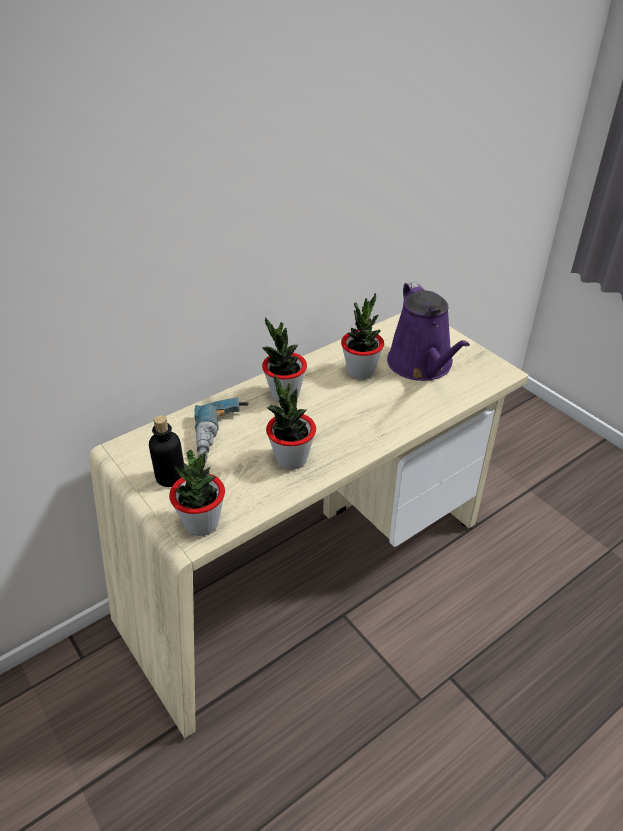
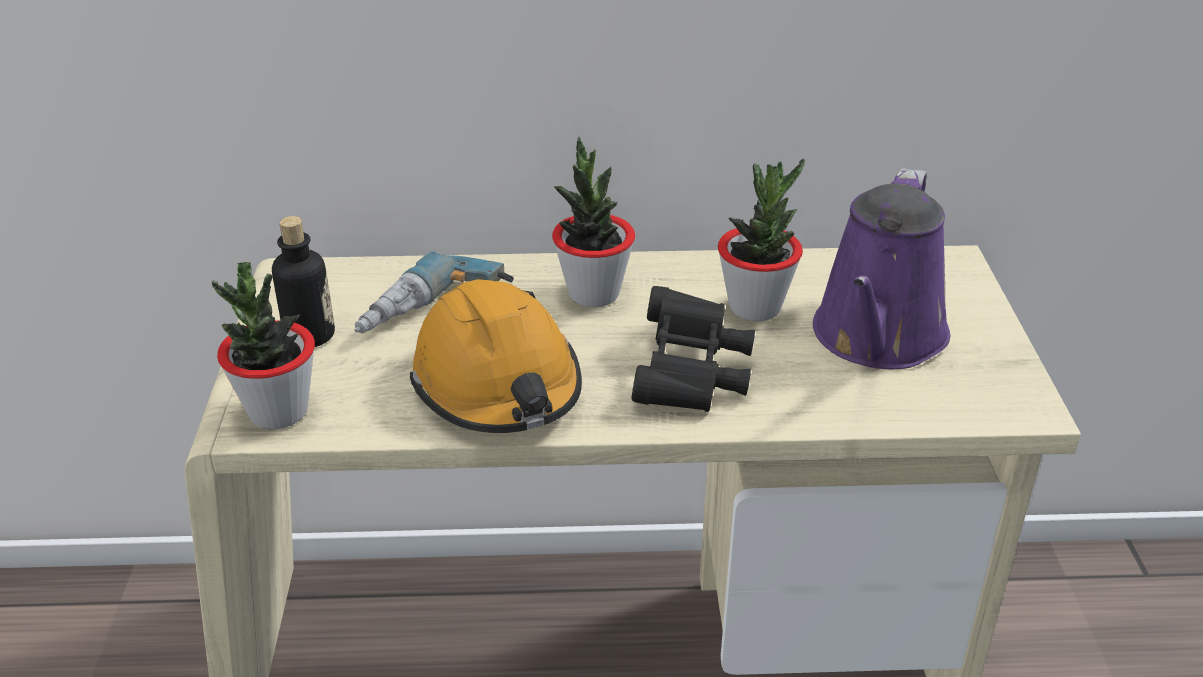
camera: 35 degrees right, 5 degrees down
(291, 459) = (498, 384): potted plant -> orange hard hat
(368, 415) = (691, 376): none -> black binoculars

